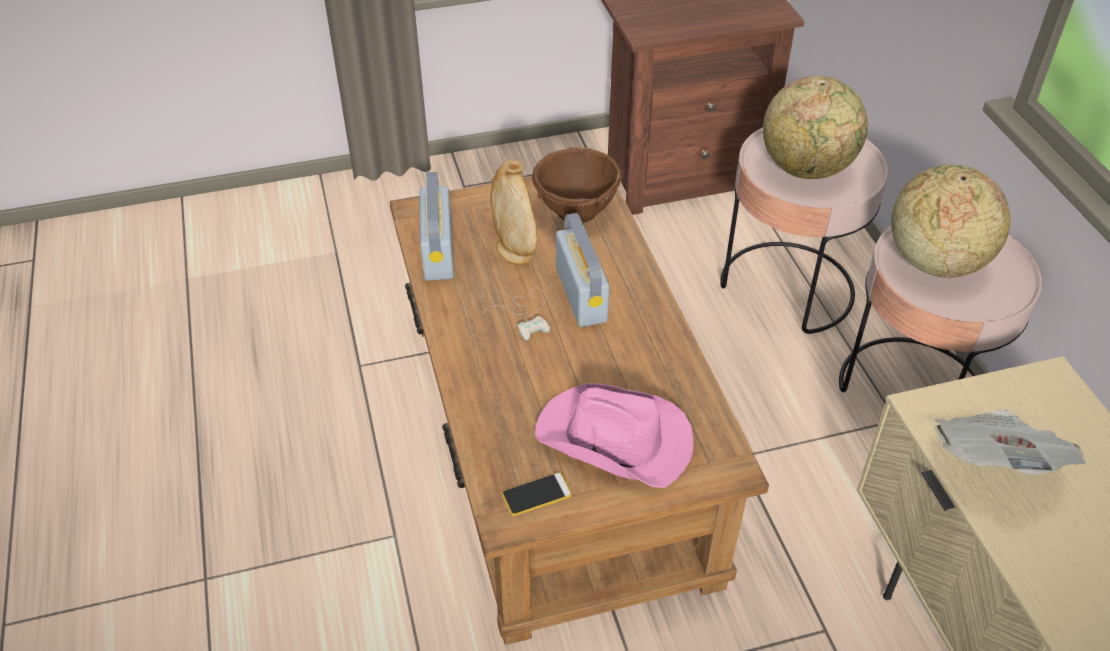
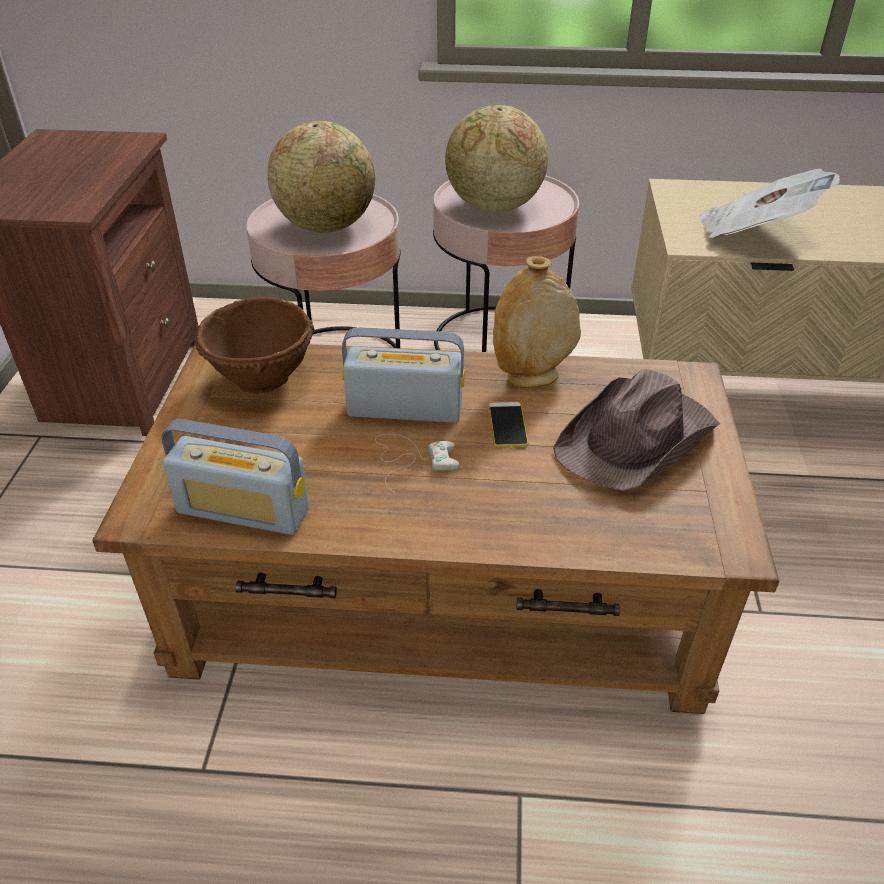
camera: 70 degrees left, 5 degrees down
(514, 252) = (296, 443): beige vase -> beige vase (533, 377)
(536, 495) = (702, 516): phone -> phone (507, 425)
(615, 440) = (637, 439): pink hat -> brown hat

